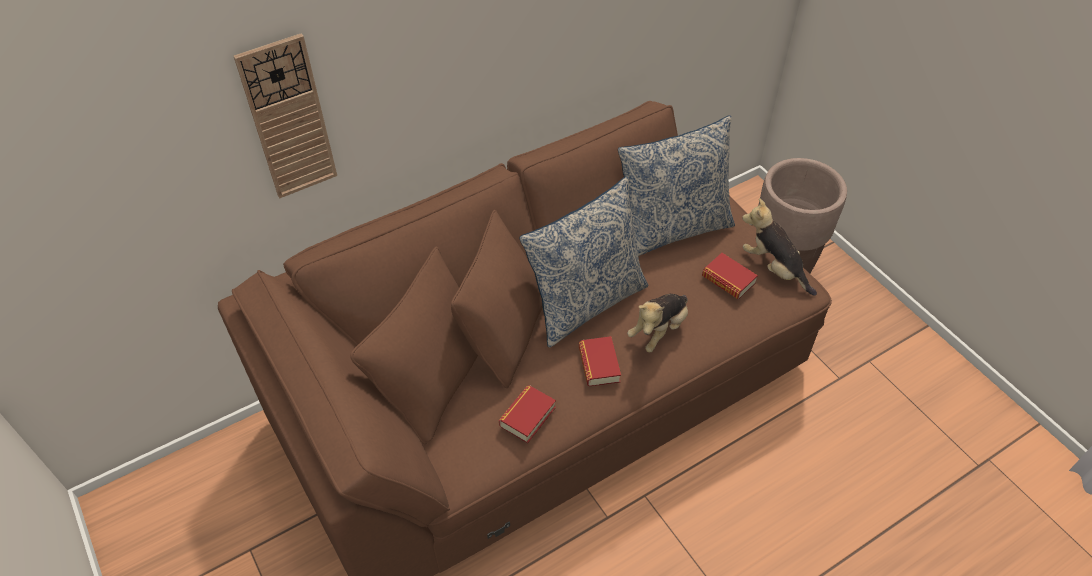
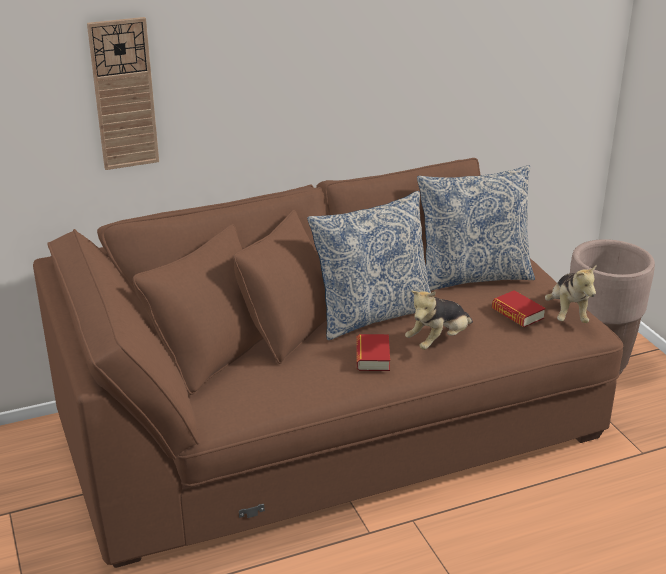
camera: 10 degrees right, 20 degrees down
(527, 416) = (292, 384): book -> none
(774, 268) = (567, 314): plush toy -> plush toy turned 150 degrees counterclockwise

